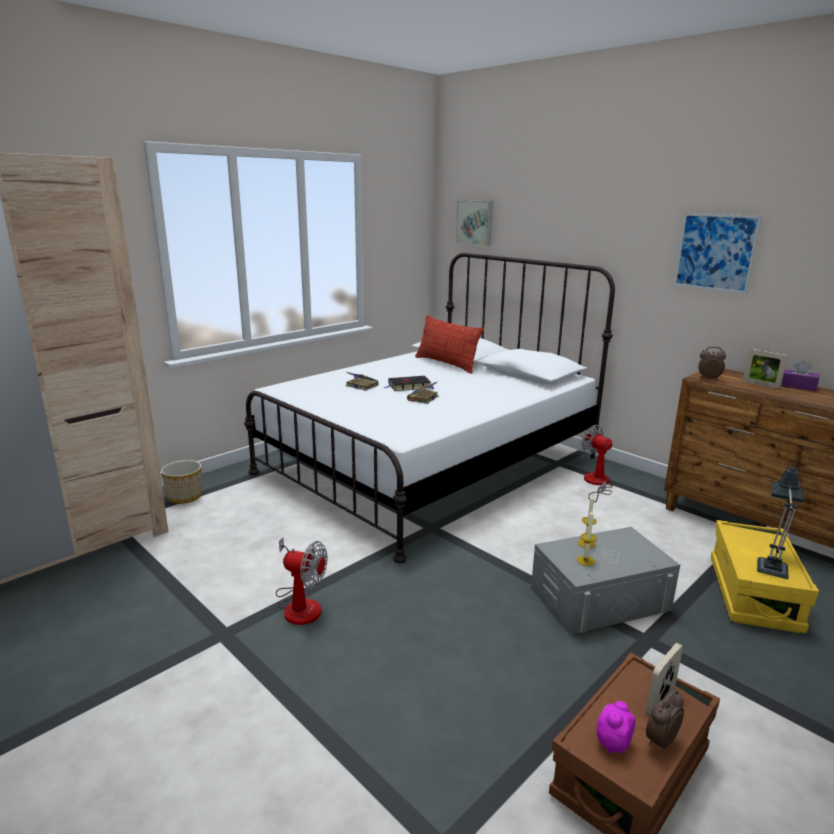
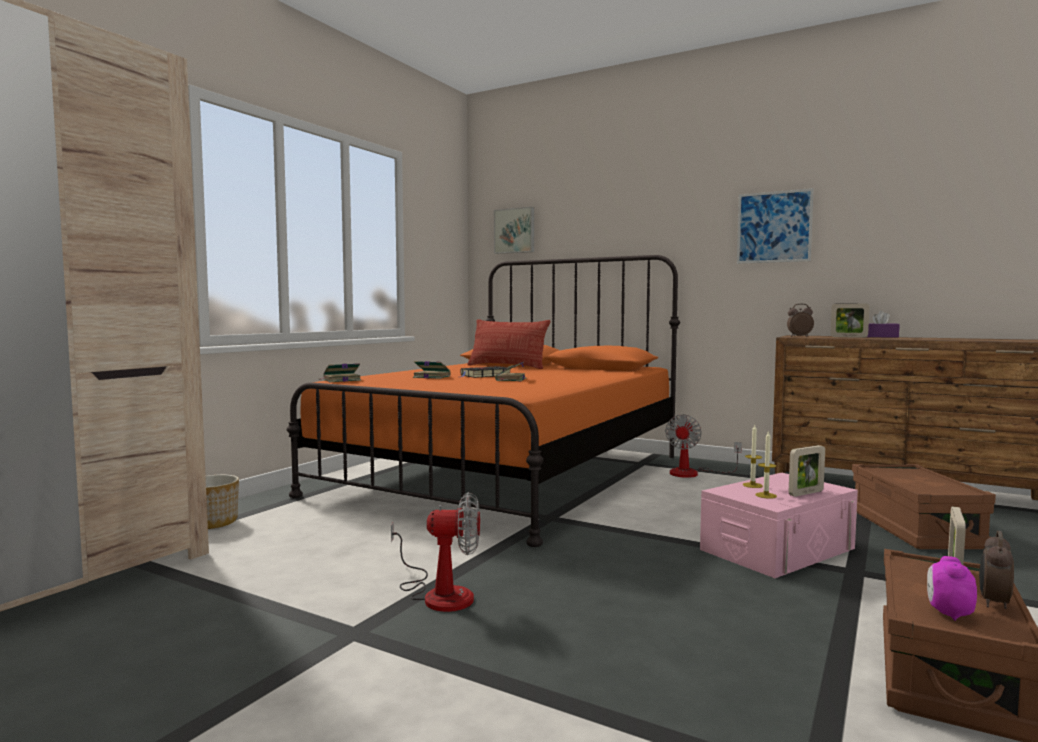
camera: 15 degrees left, 15 degrees down
(285, 387) = (341, 380): none -> book
(429, 465) = (506, 474): white bed -> orange bed
(596, 484) = (693, 473): fan -> fan turned 105 degrees counterclockwise
(599, 599) = (777, 549): grey storage box -> pink storage box
(625, 563) = (806, 493): none -> picture frame
(753, 594) = (914, 529): yellow storage box -> brown storage box
(772, 565) = (935, 485): table lamp -> none

